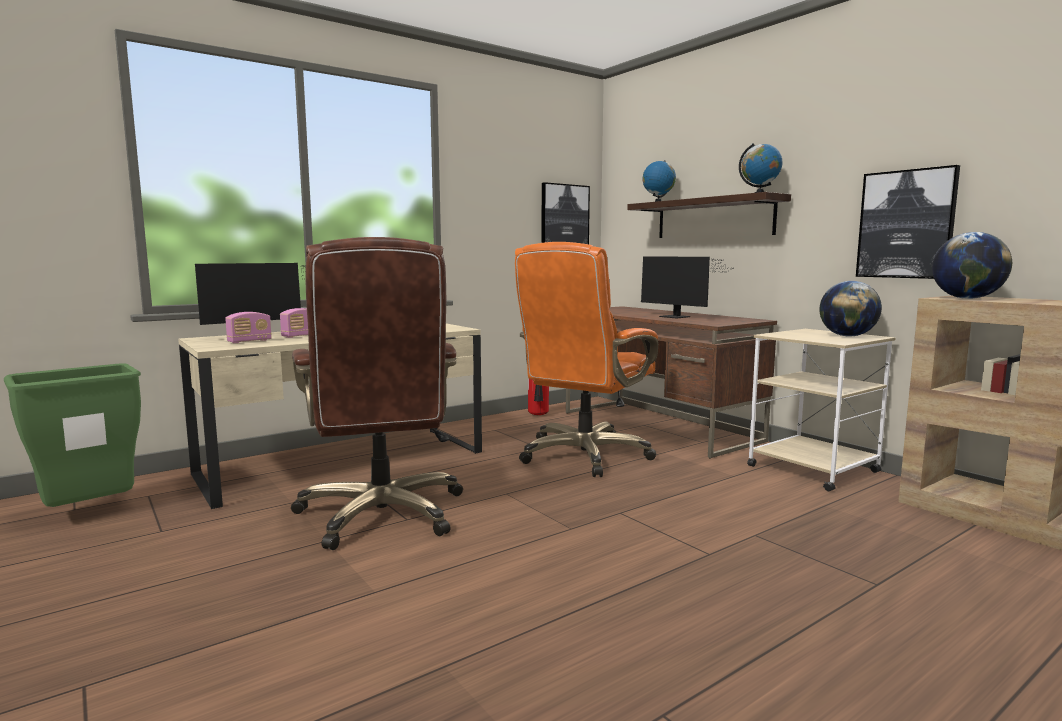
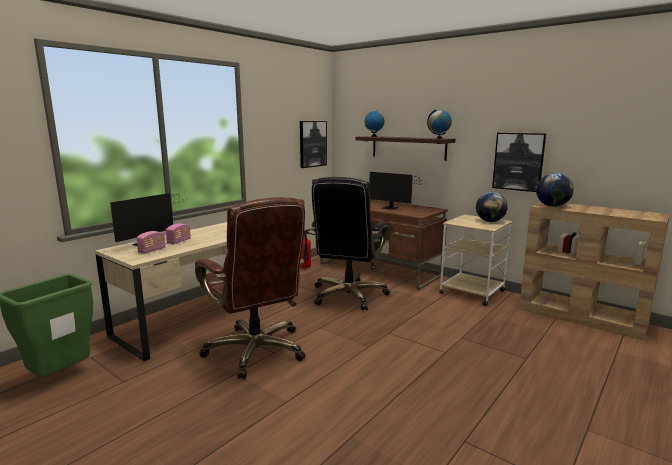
camera: 15 degrees left, 5 degrees up
(584, 454) = (348, 295): orange office chair -> black office chair

